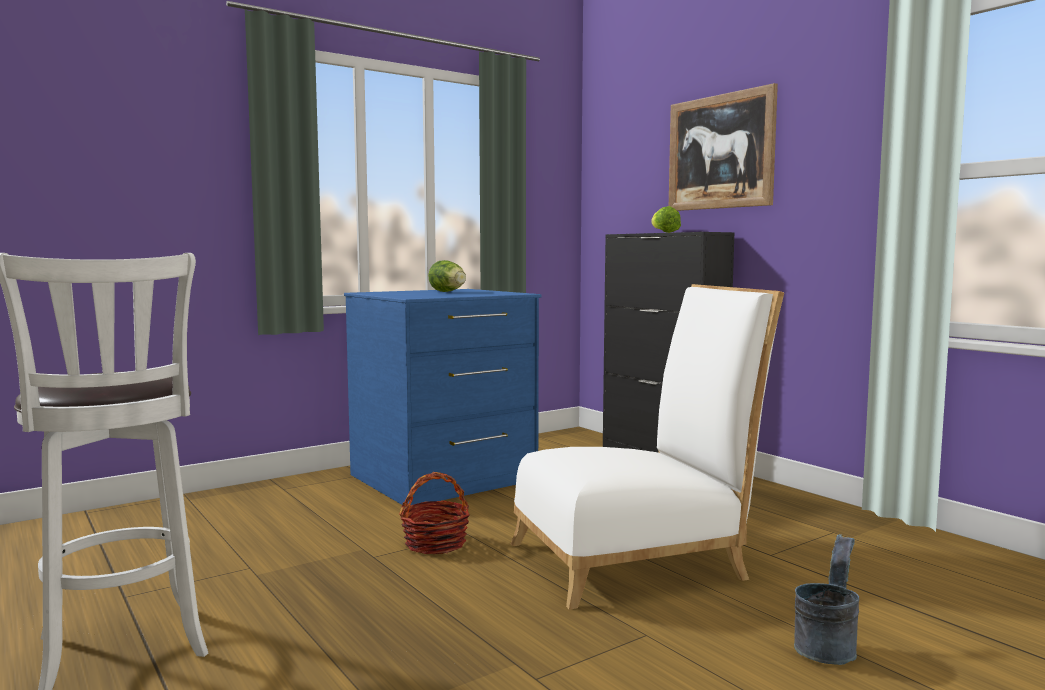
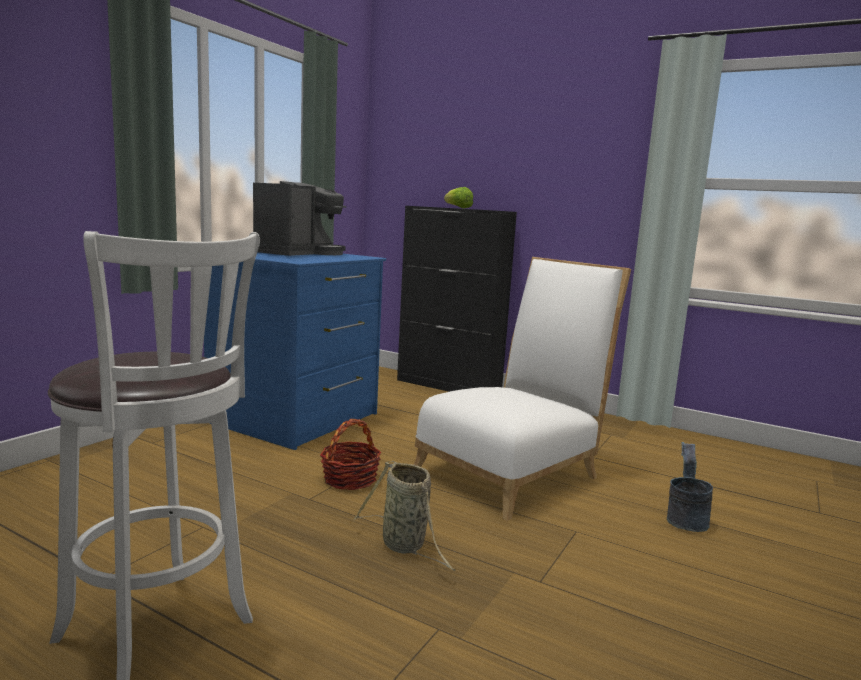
camera: 25 degrees left, 5 degrees up
(422, 616) = (405, 546): none -> basket
(449, 292) = (299, 253): lettuce -> coffee machine
(720, 152) = (506, 147): picture -> none

